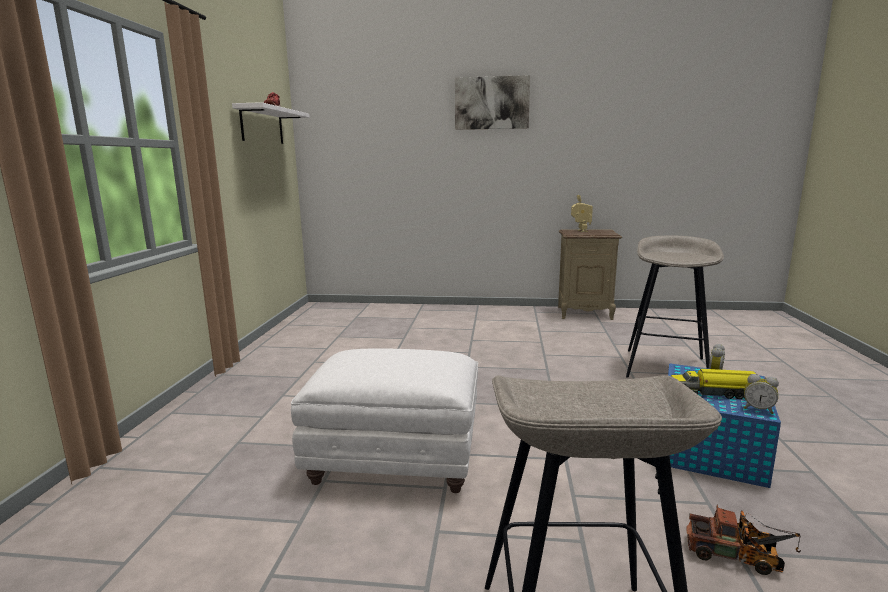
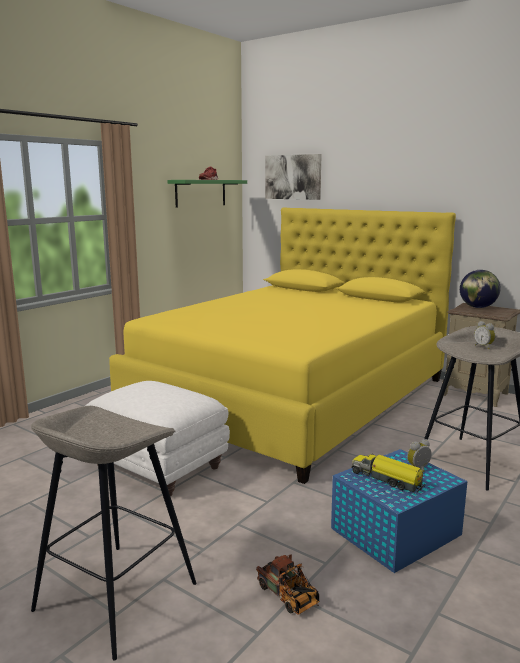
camera: 30 degrees right, 0 degrees up
(262, 125) = (200, 193): white shelf -> green shelf
(437, 347) = (291, 396): none -> yellow bed
(492, 103) = (403, 171): picture -> picture (293, 177)
(580, 231) = (477, 307): toy robot -> globe
(758, 409) = (399, 500): alarm clock -> alarm clock (484, 347)

